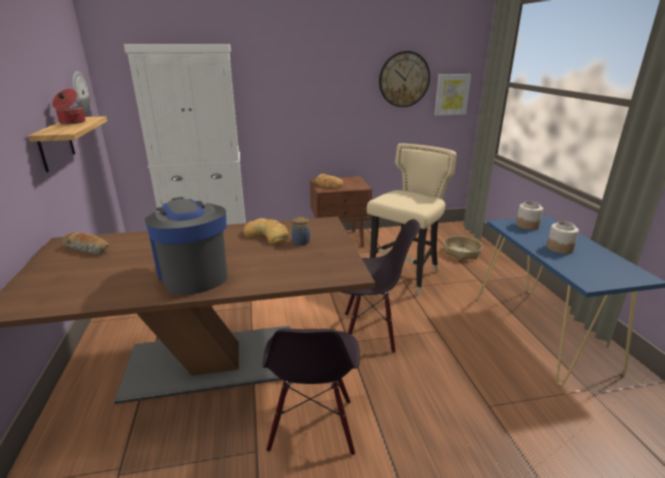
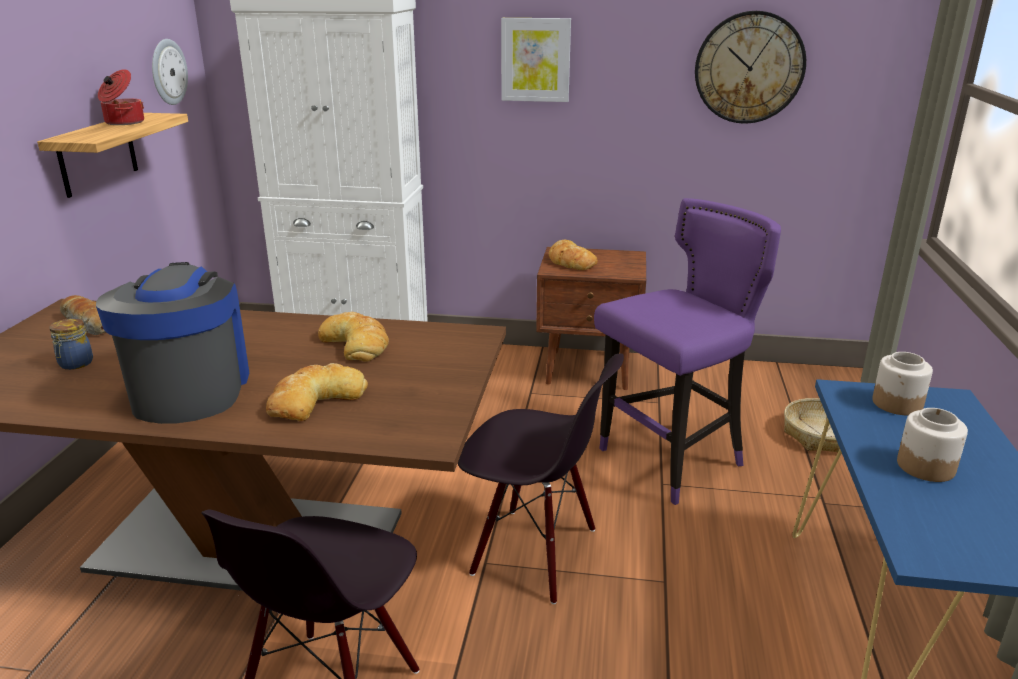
camera: 20 degrees right, 0 degrees up
(273, 266) = (315, 400): none -> bread
(301, 242) = (398, 365): jar -> jar (75, 364)
(405, 276) = (671, 461): beige stool -> purple stool
(452, 94) = (857, 102): picture -> picture (535, 60)

